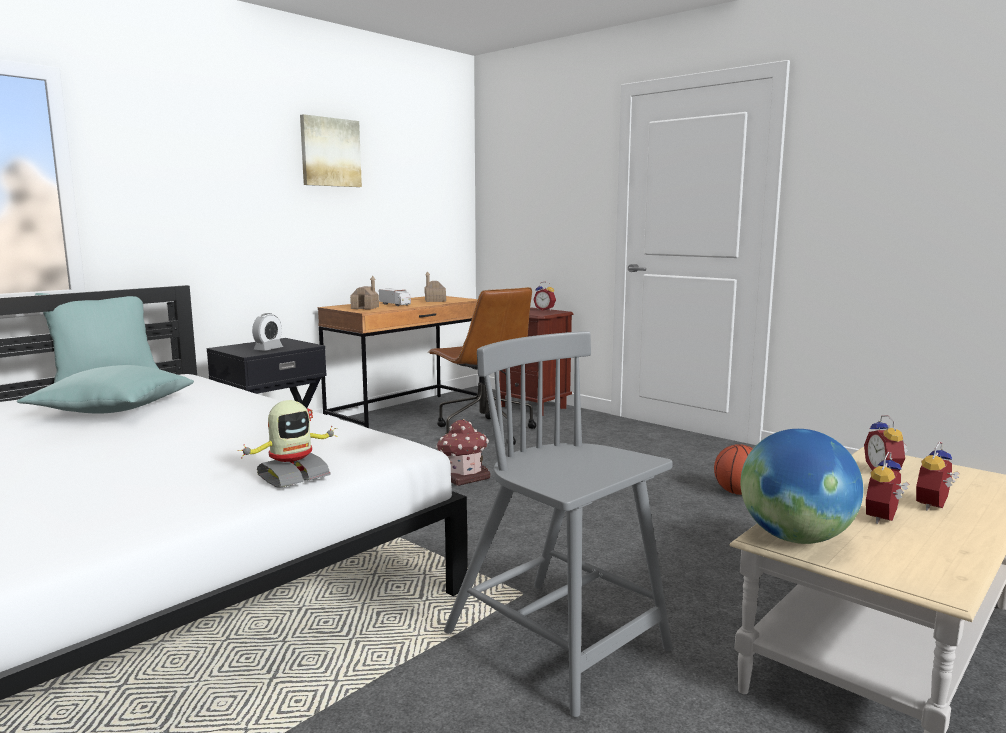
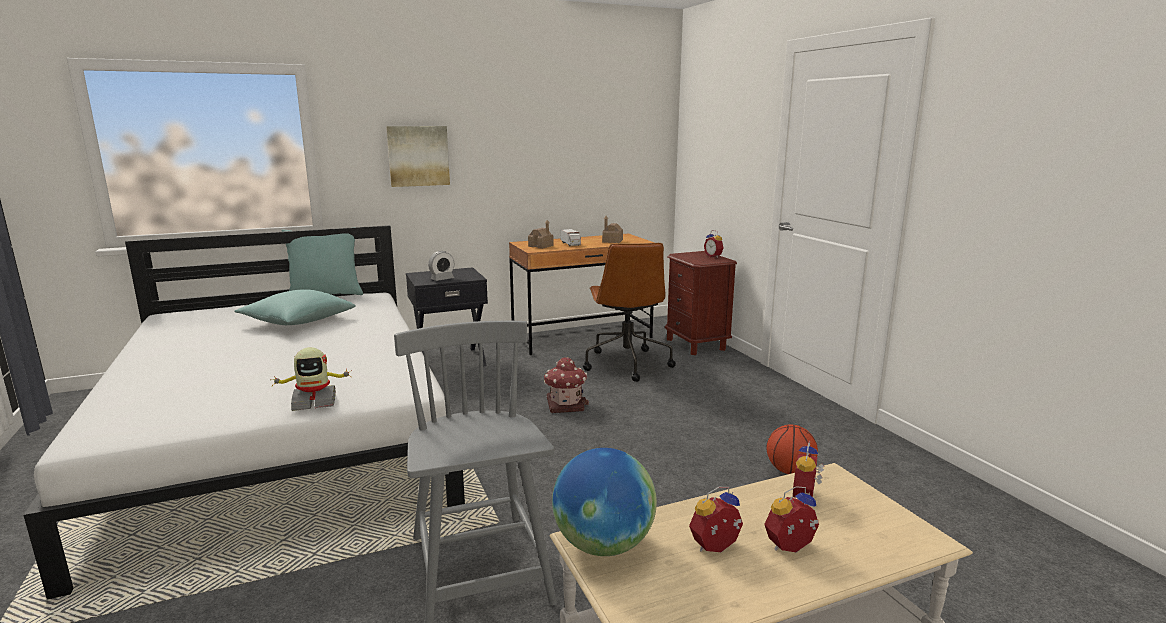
camera: 25 degrees right, 5 degrees up
(330, 152) = (526, 111): picture -> picture (418, 156)

